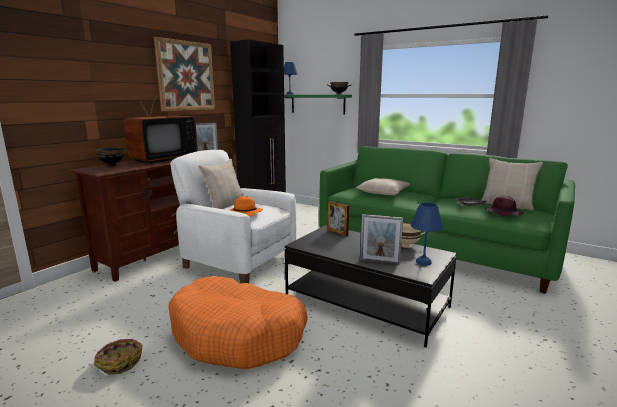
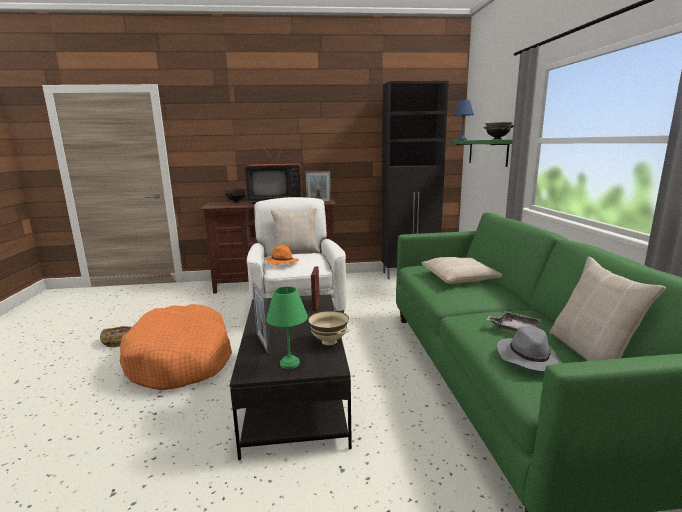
camera: 50 degrees right, 0 degrees up
(186, 76) = (325, 125): picture -> none
(424, 262) = (290, 364): blue table lamp -> green table lamp
(502, 213) = (527, 357): purple hat -> grey hat

